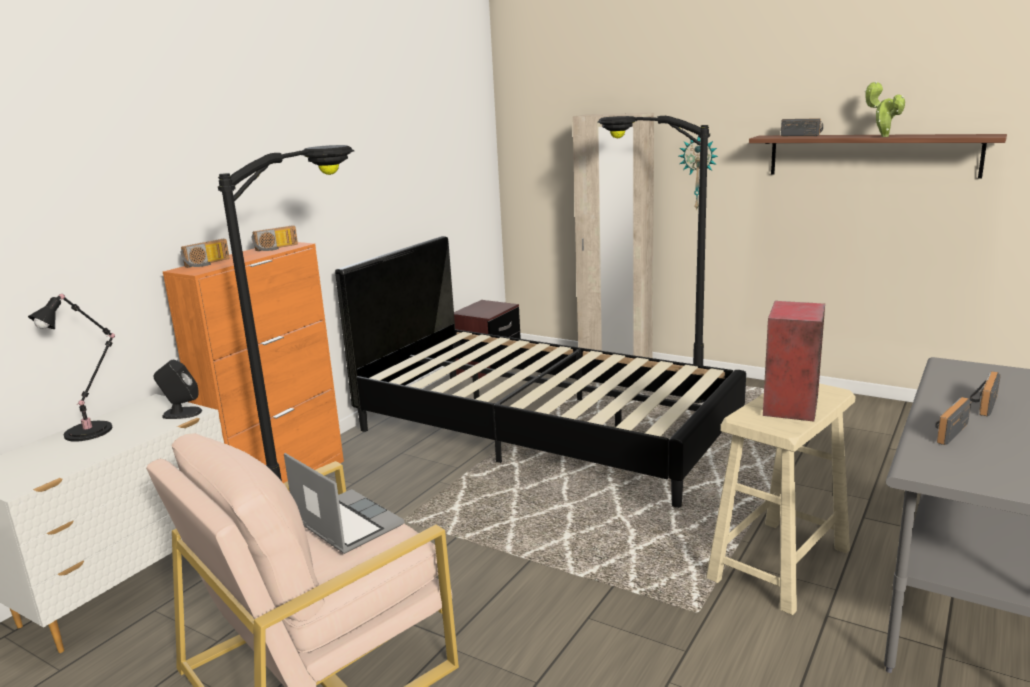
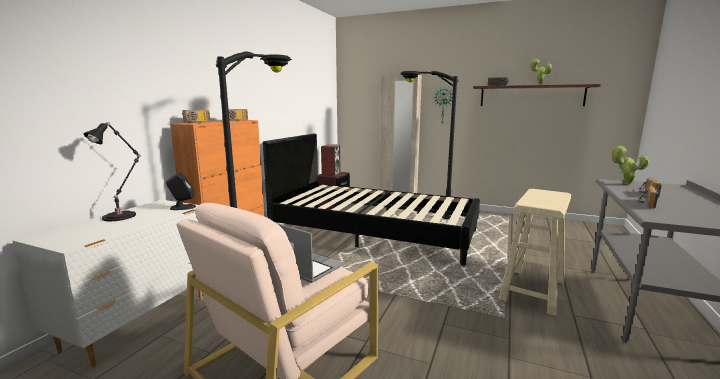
camera: 10 degrees left, 5 degrees down
(789, 405) = (544, 198): speaker -> speaker (331, 174)
(971, 372) = (625, 183): none -> potted plant

